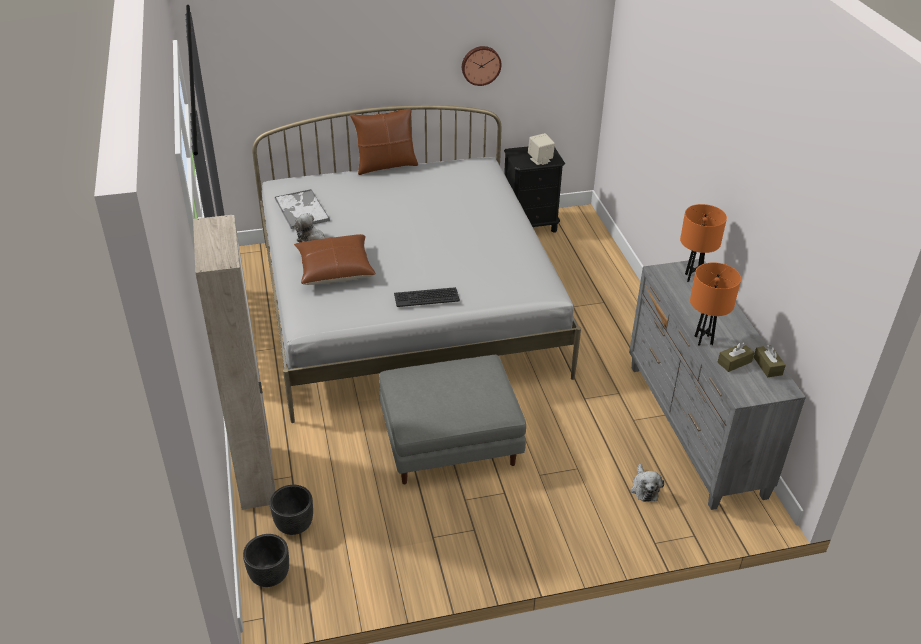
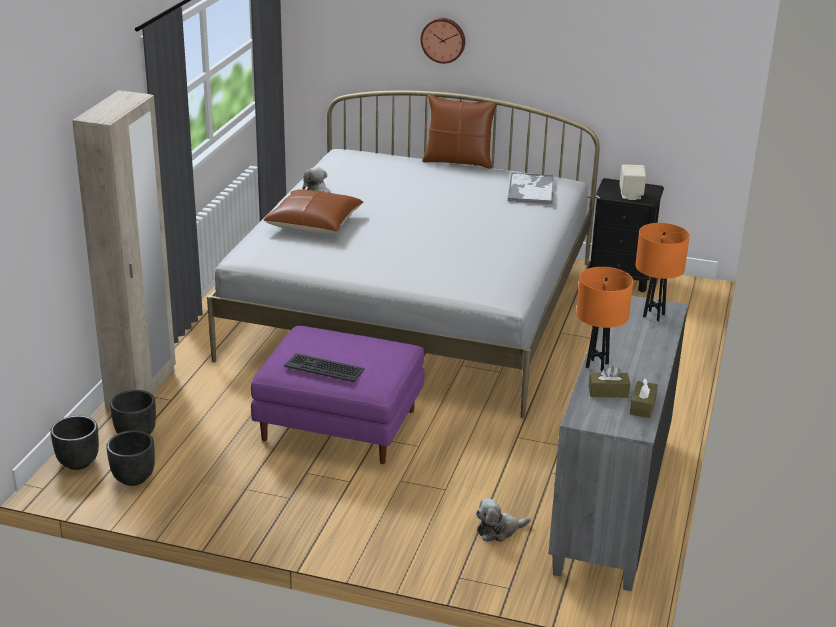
camera: 30 degrees right, 10 degrees down
(301, 209) = (336, 174): tray -> tray (531, 189)
(332, 570) = (133, 478): none -> black planter
(426, 297) = (373, 266): keyboard -> keyboard (324, 368)
(451, 442) = (341, 425): grey ottoman -> purple ottoman
(480, 65) = (583, 71): wall clock -> wall clock (443, 40)
(644, 488) = (499, 530): plush toy -> plush toy turned 45 degrees clockwise

